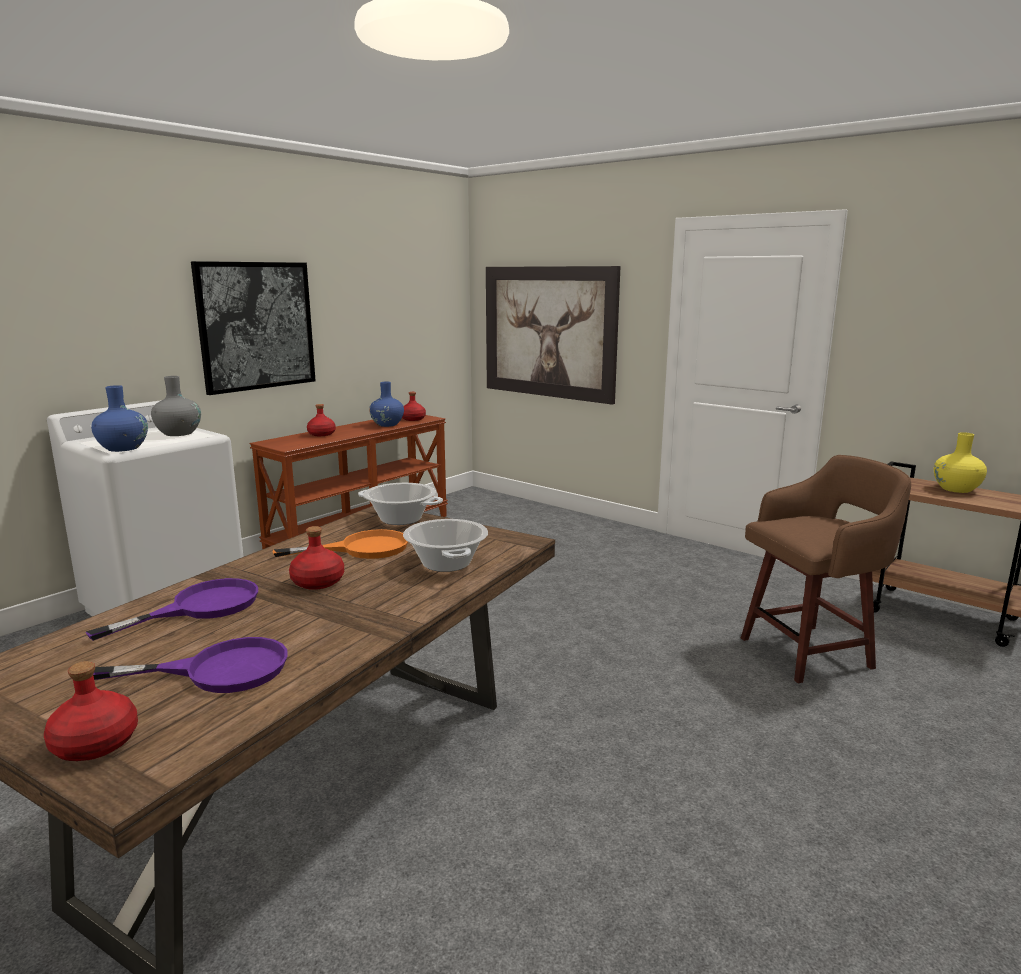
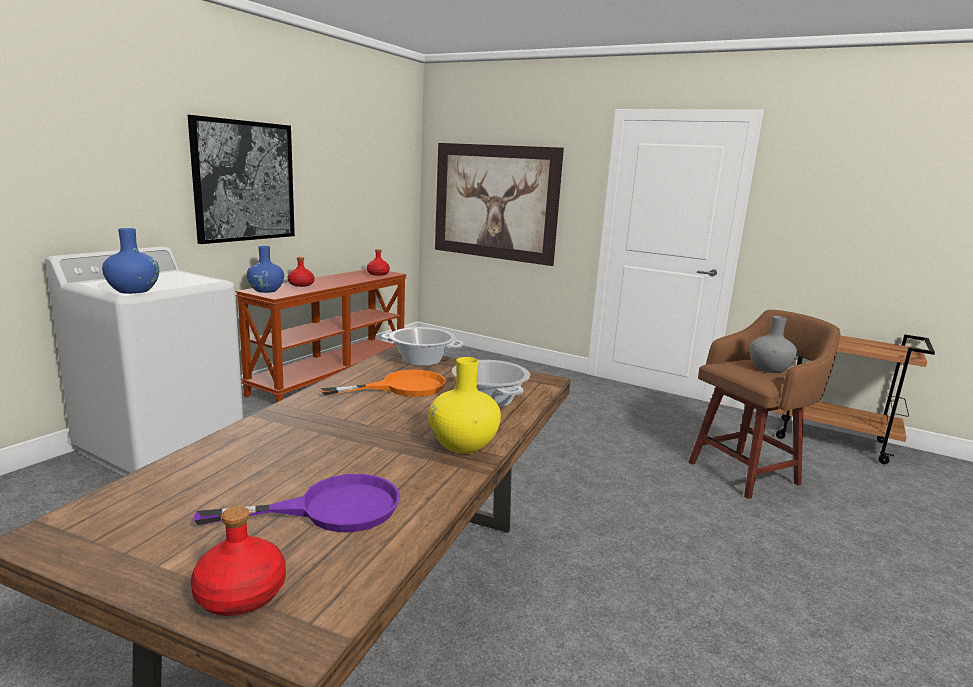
camera: 10 degrees left, 0 degrees up
(178, 433) = (182, 278): grey vase -> grey vase (769, 369)
(201, 607) = (275, 445): purple frying pan -> none
(318, 582) = (379, 419): red bottle -> none
(387, 424) = (357, 278): blue vase -> blue vase (266, 290)
(956, 489) = (845, 339): yellow vase -> yellow vase (463, 444)

